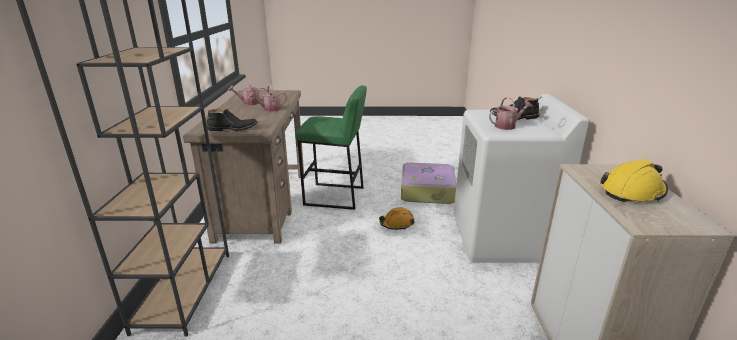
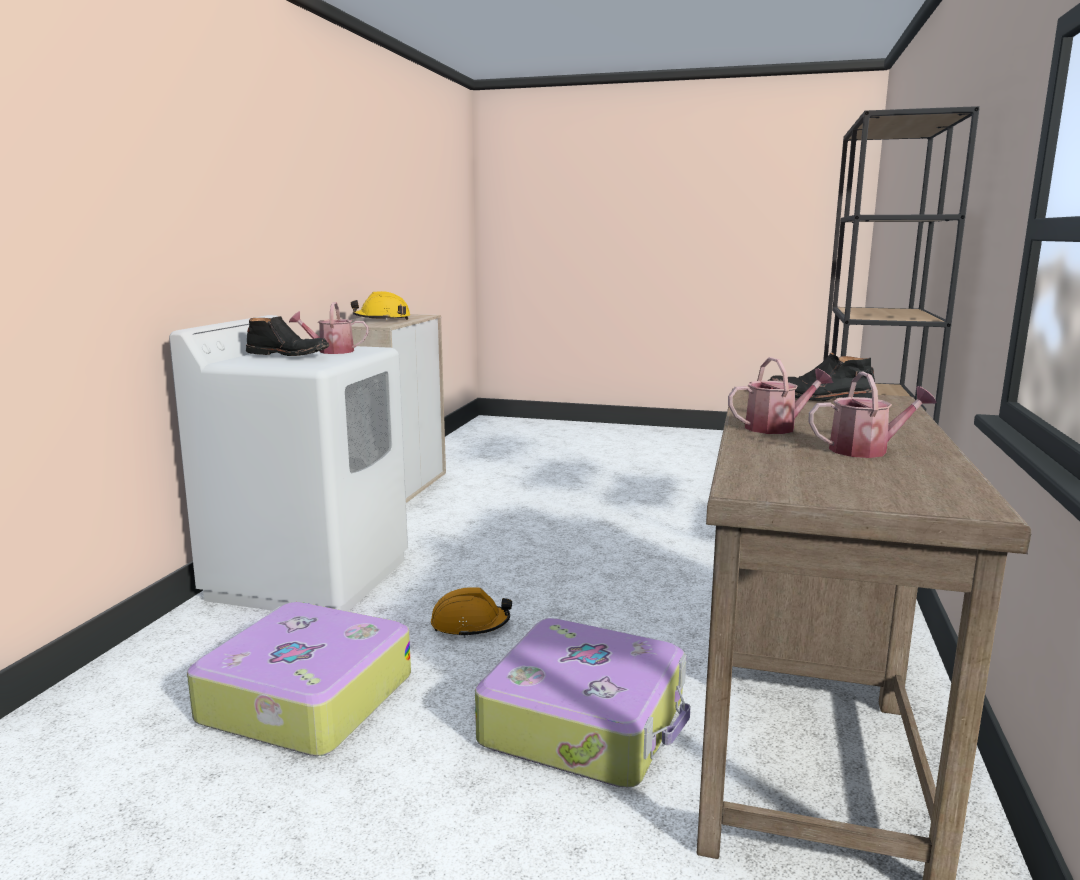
camera: 165 degrees left, 10 degrees down
(335, 196) = (586, 722): green stool -> suitcase

